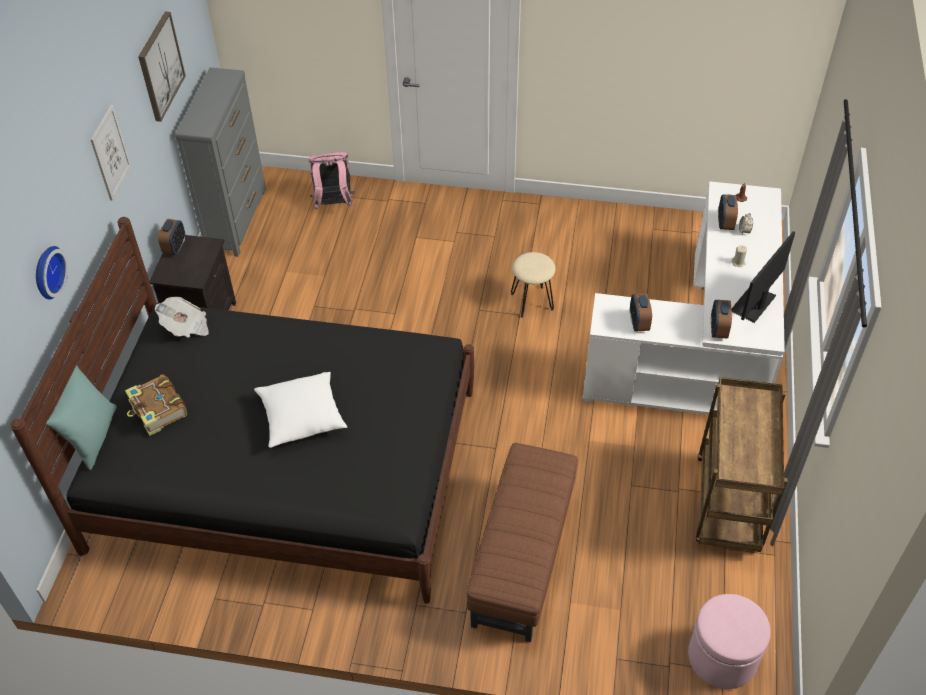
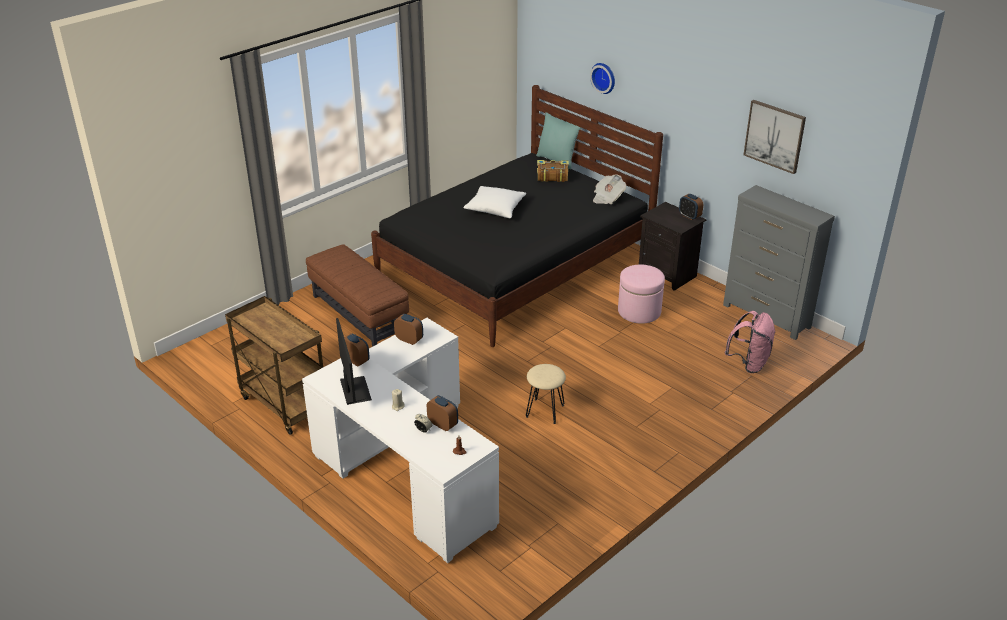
camera: 125 degrees right, 15 degrees down
(110, 153) = (689, 104): picture -> none
(722, 657) = (216, 349): pink ottoman -> pink ottoman (639, 311)

